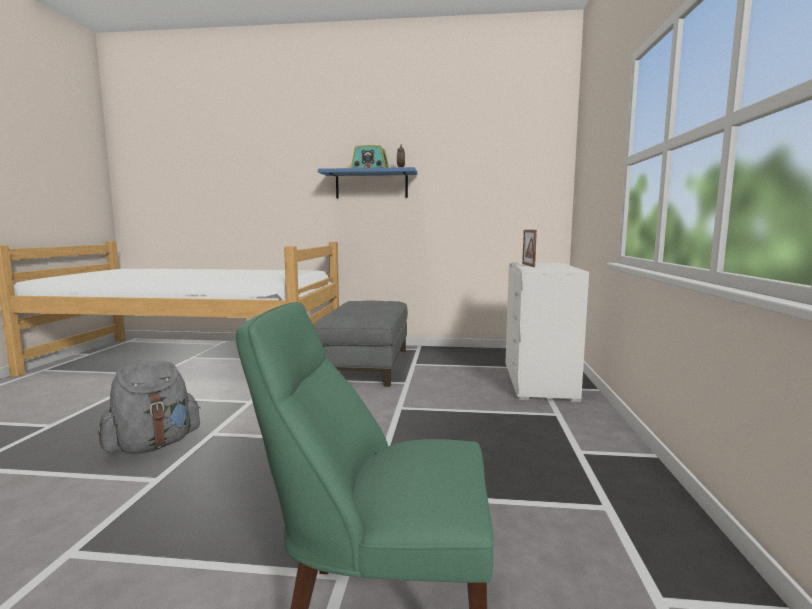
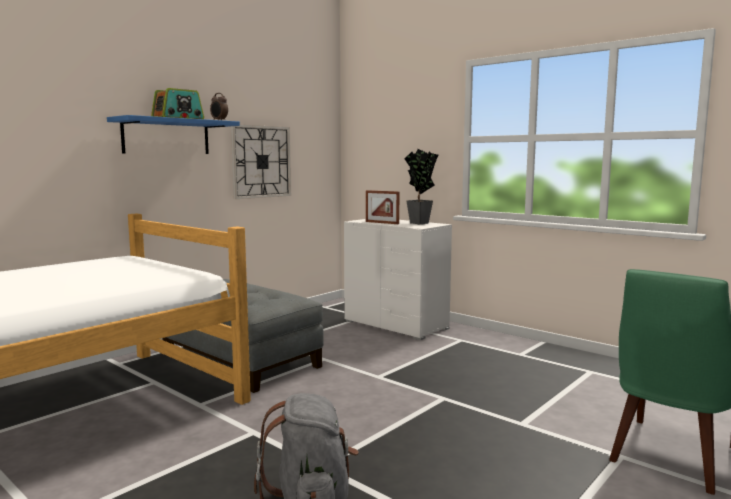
camera: 55 degrees left, 0 degrees up
(463, 204) = (261, 161): none -> wall clock
(558, 268) = (420, 223): none -> potted plant

